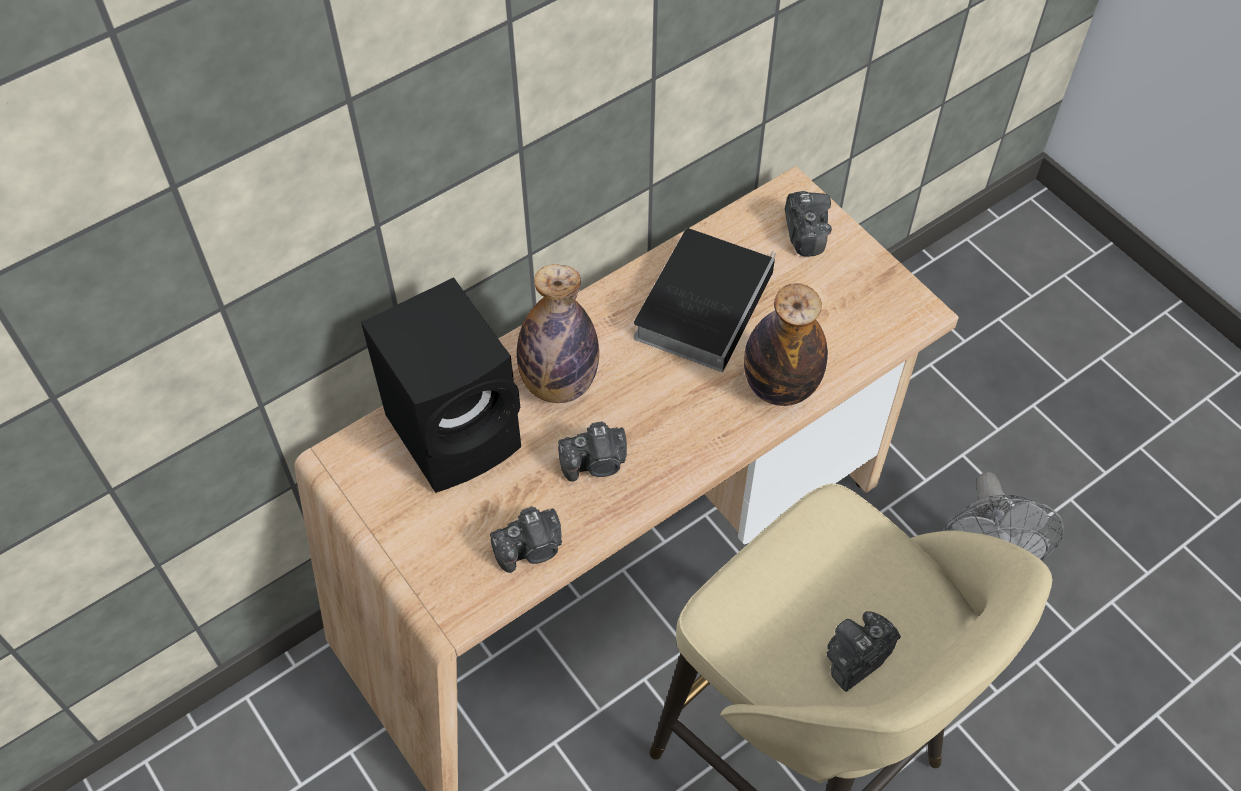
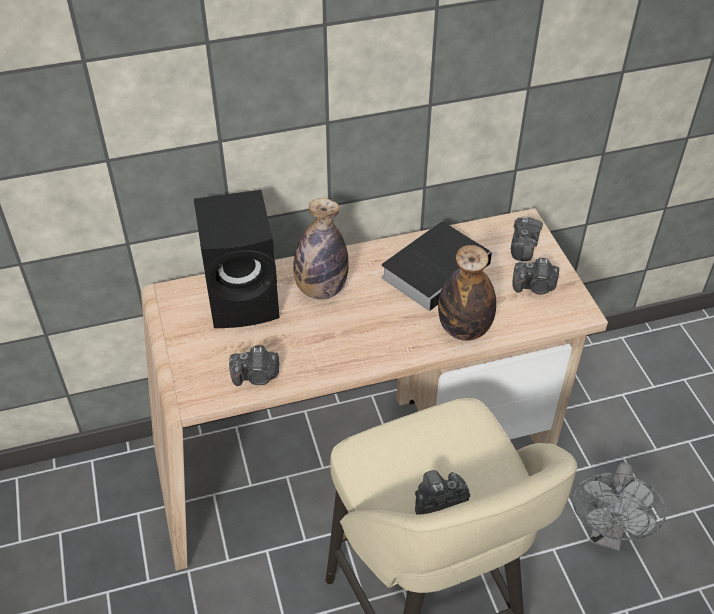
camera: 20 degrees right, 10 degrees down
(596, 463) = (322, 340): camera -> camera (535, 287)

